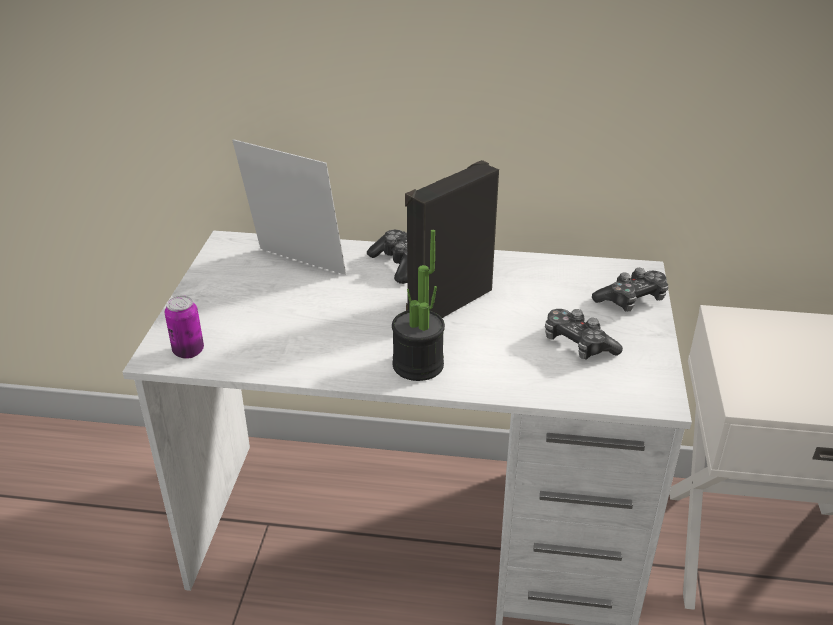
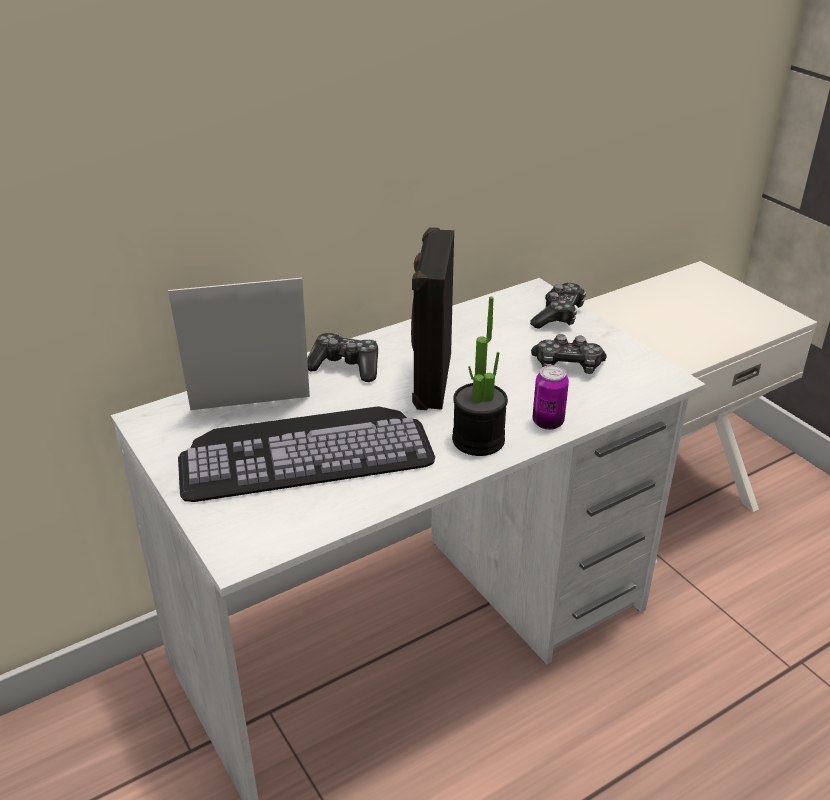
camera: 40 degrees left, 0 degrees up
(188, 351) = (262, 535): can -> can (548, 422)
(291, 310) = (306, 450): none -> keyboard

